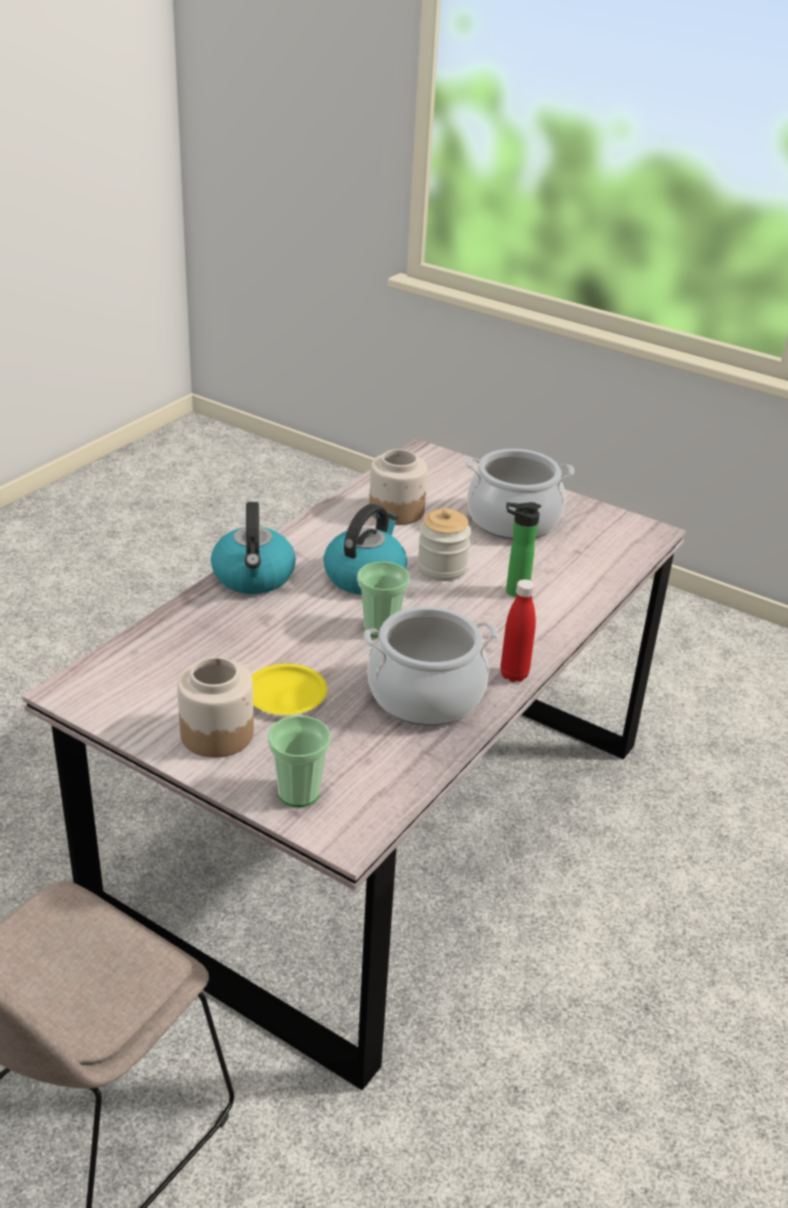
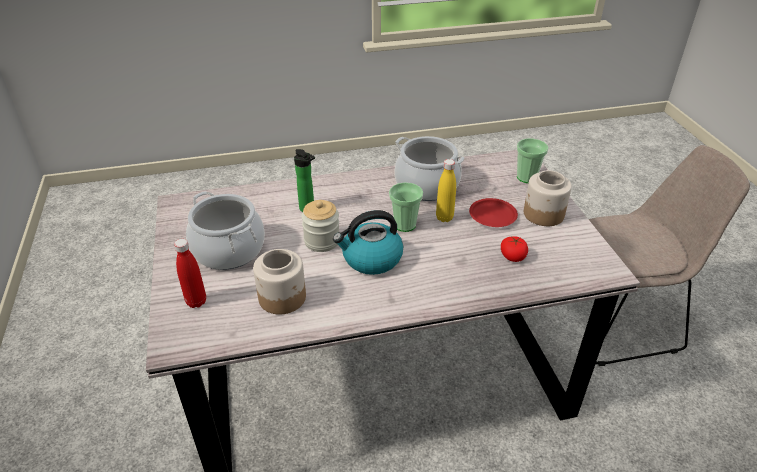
camera: 135 degrees left, 5 degrees up
(209, 652) = (513, 256): none -> tomato
(254, 577) = (439, 294): kettle -> none
(285, 695) = (493, 216): yellow plate -> red plate
(345, 660) = (444, 218): none -> yellow bottle
(514, 675) = (375, 175): red bottle -> red bottle (196, 302)

